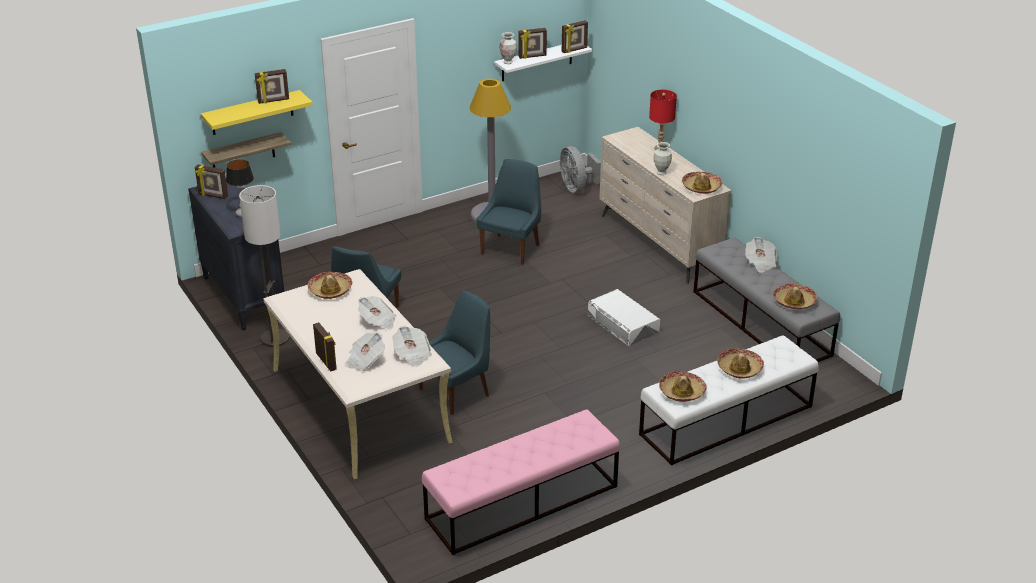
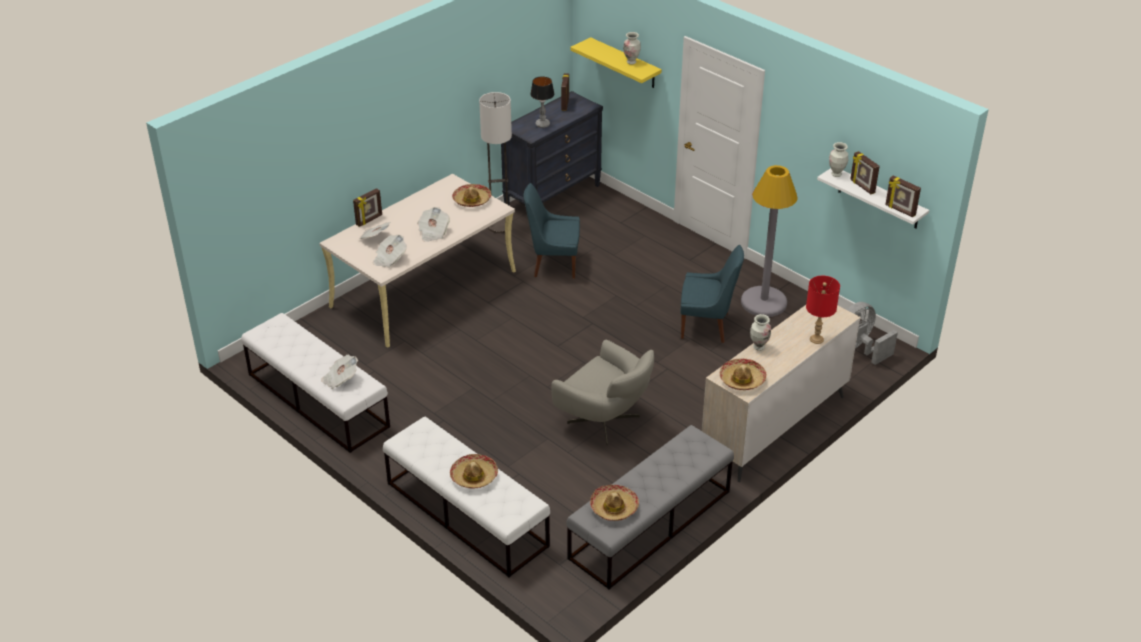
camera: 75 degrees right, 5 degrees up
(243, 153) = (614, 92): shelf -> none
(273, 101) = (631, 62): picture frame -> vase
(456, 392) = (458, 336): blue chair -> none
(521, 503) = (317, 400): pink bench -> white bench
(623, 323) = (606, 422): white storage box -> grey armchair
(682, 391) = (424, 441): hat -> none
(760, 263) = (683, 474): newspaper -> newspaper (340, 379)

